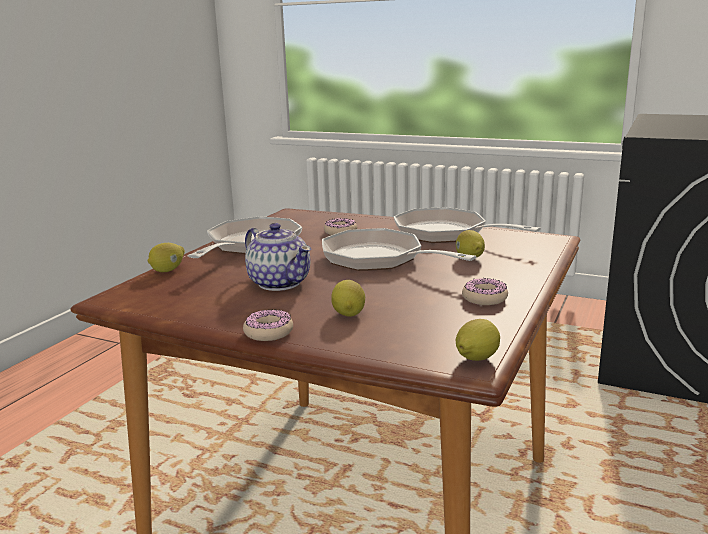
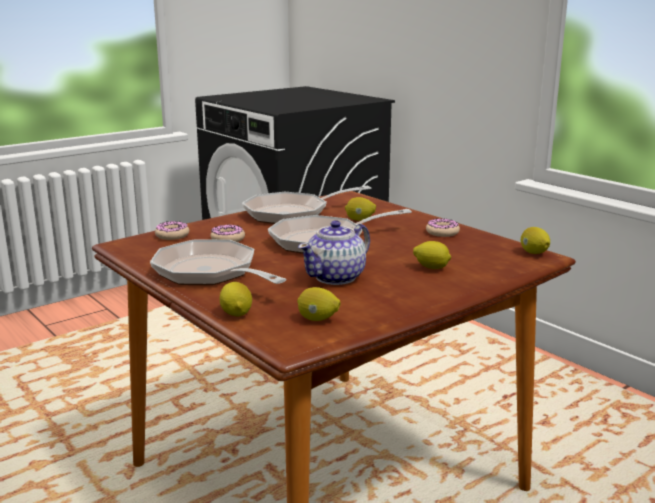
camera: 65 degrees left, 0 degrees up
(169, 296) = (317, 319): none -> lemon
(268, 332) = (444, 295): donut -> donut (172, 235)
(279, 282) = (336, 277): teapot -> teapot turned 150 degrees clockwise

